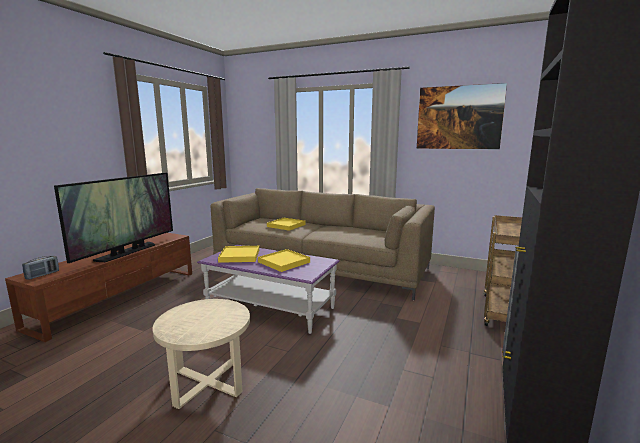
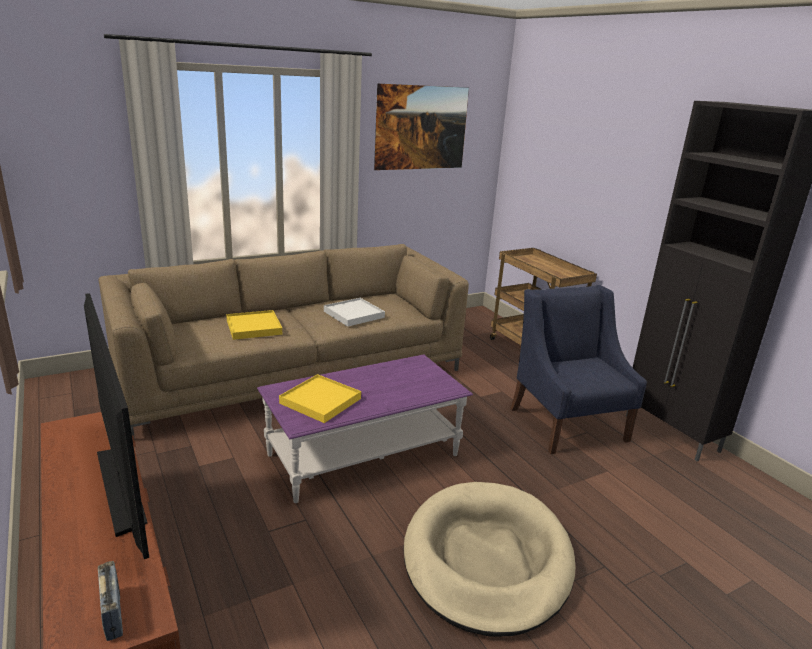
camera: 55 degrees left, 10 degrees up
(208, 381) = (487, 559): beige side table -> beige dog bed
(284, 262) = (390, 383): yellow tray -> none
(344, 233) = (354, 314): none -> white tray
(428, 363) = (567, 423): none -> blue armchair

